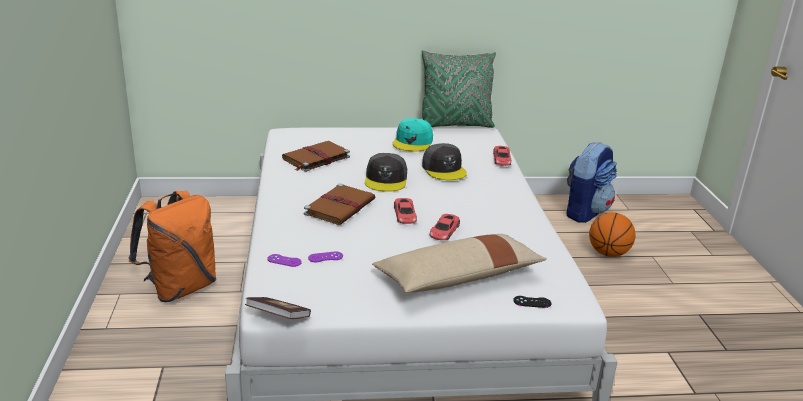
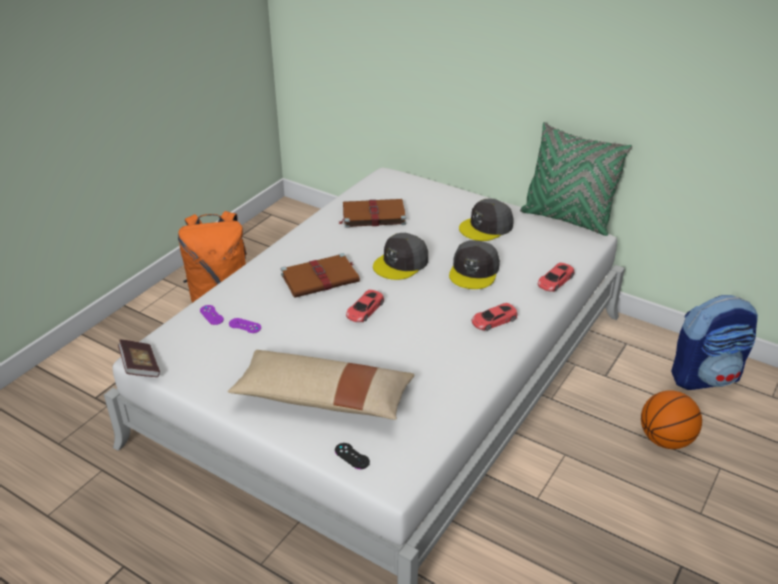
camera: 40 degrees right, 10 degrees up
(413, 142) = (486, 227): turquoise cap -> grey cap
(444, 231) = (378, 343): red toy car -> red toy car (494, 320)

